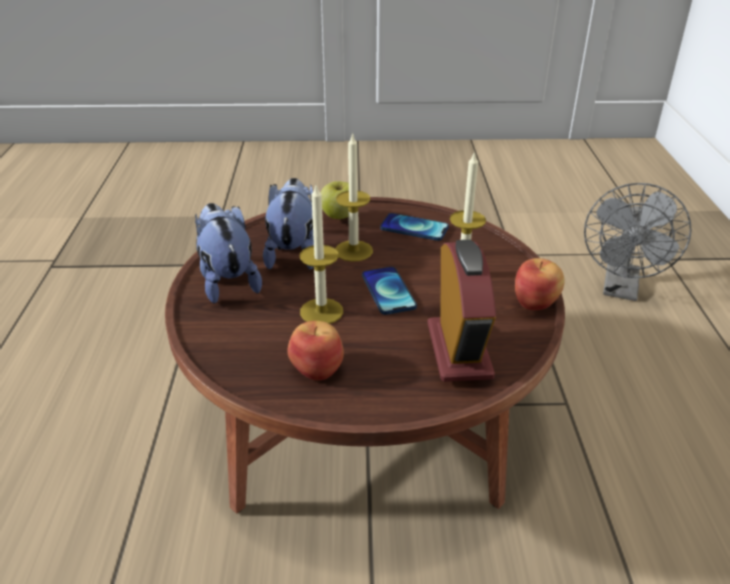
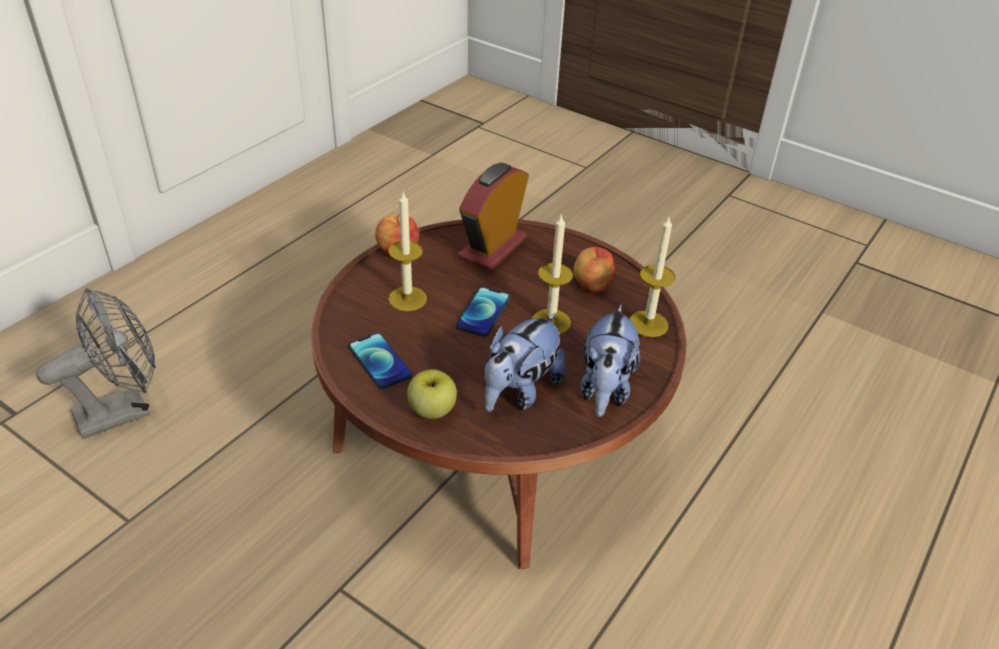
camera: 145 degrees left, 5 degrees up
(353, 251) = (464, 365): candle -> candle (648, 324)

